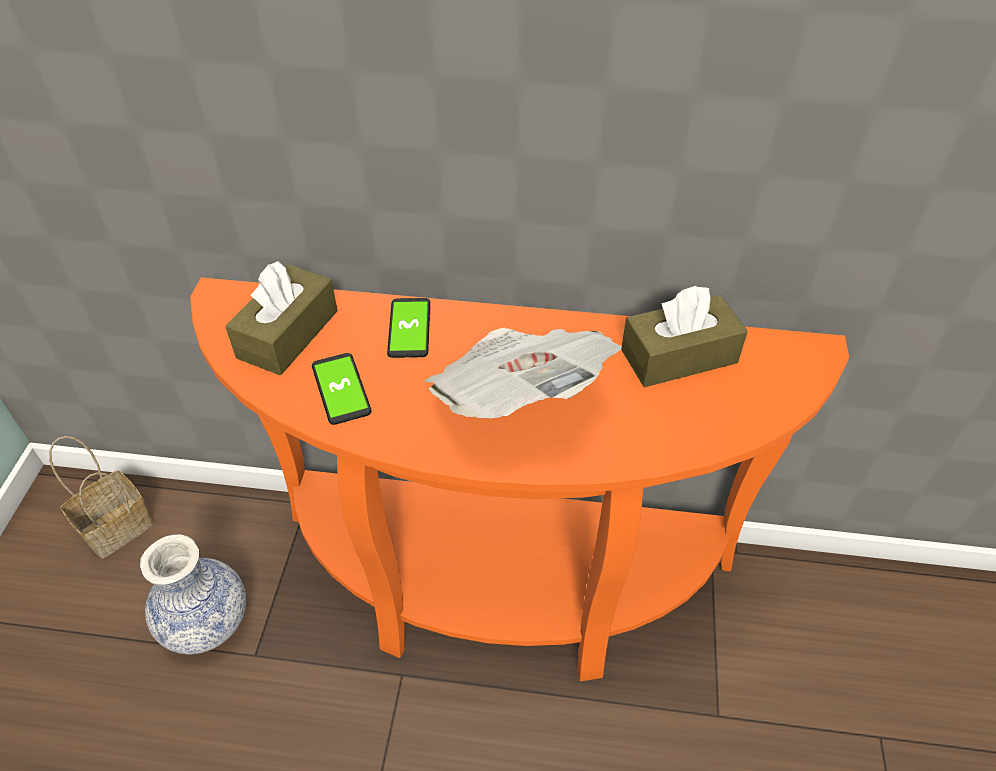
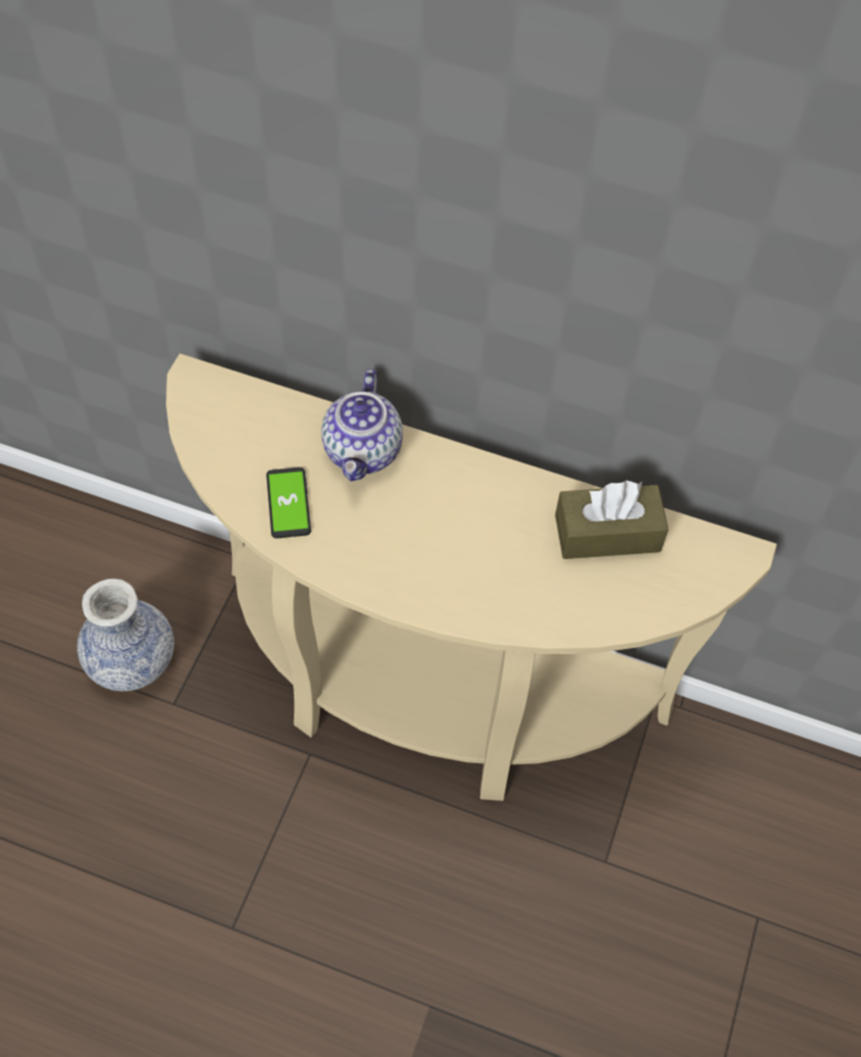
camera: 10 degrees right, 10 degrees up
(118, 525) = (58, 542): basket -> none
(288, 334) = (251, 434): brown tissue box -> none
(409, 329) = (363, 451): phone -> teapot
(499, 587) = (425, 689): orange console table -> beige console table
(517, 398) = (444, 545): newspaper -> none

